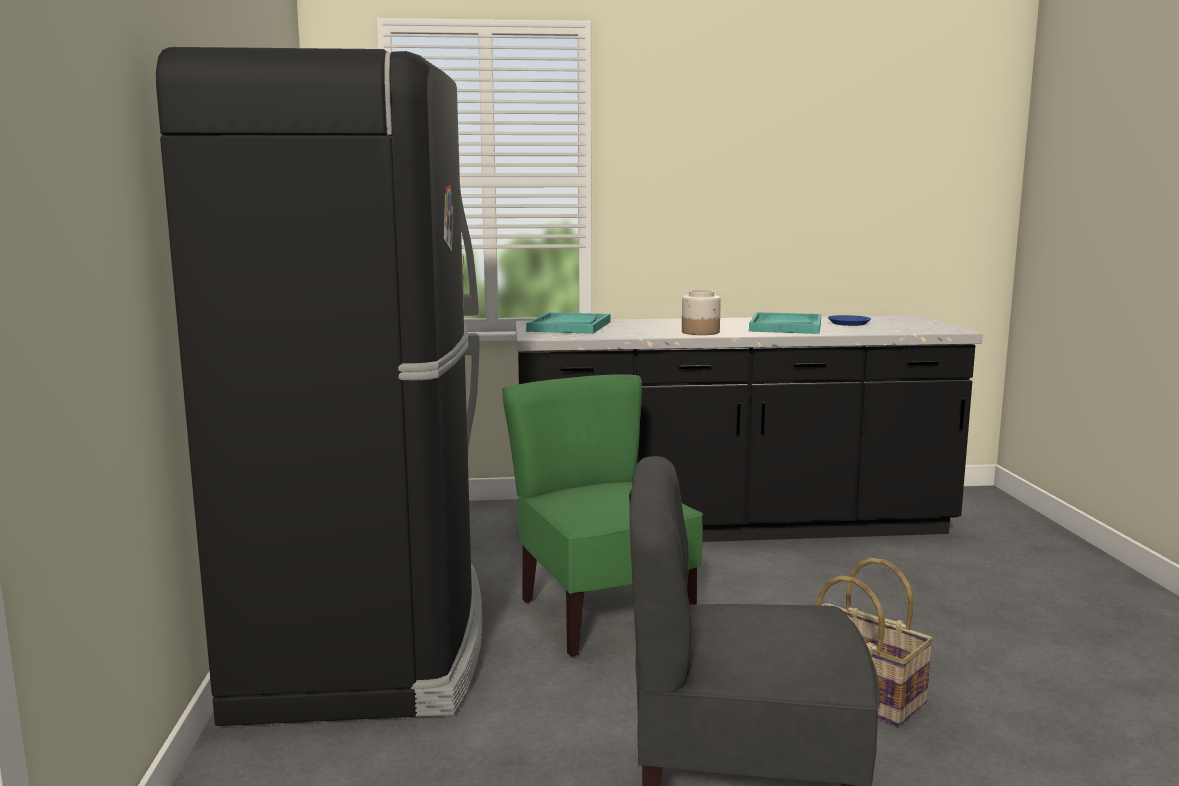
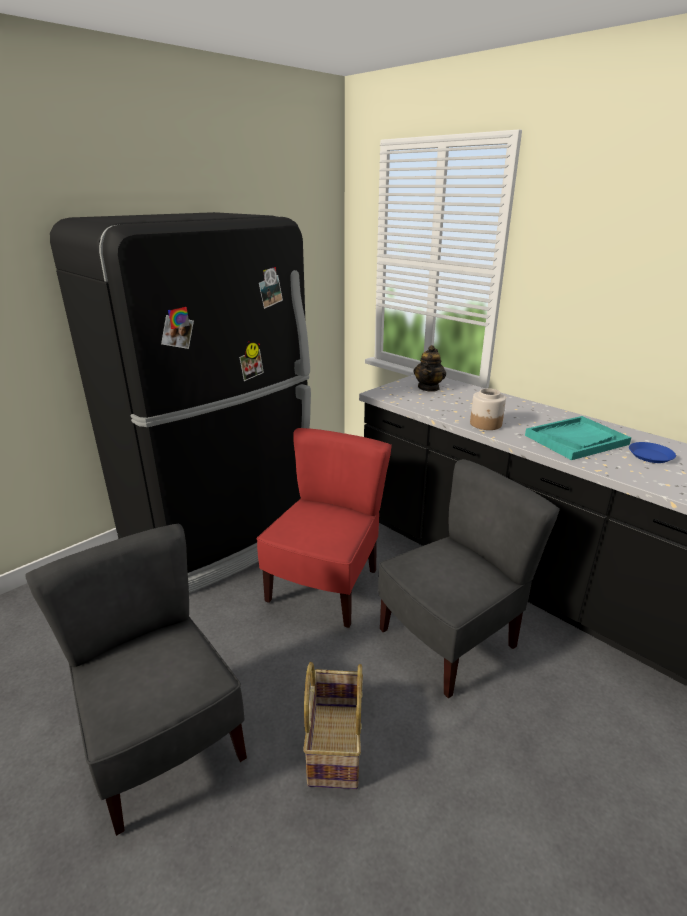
camera: 50 degrees right, 15 degrees up
(569, 326) = (429, 388): turquoise tray -> teapot
(602, 615) = (325, 586): green chair -> red chair
(784, 589) = (449, 640): none -> grey chair

